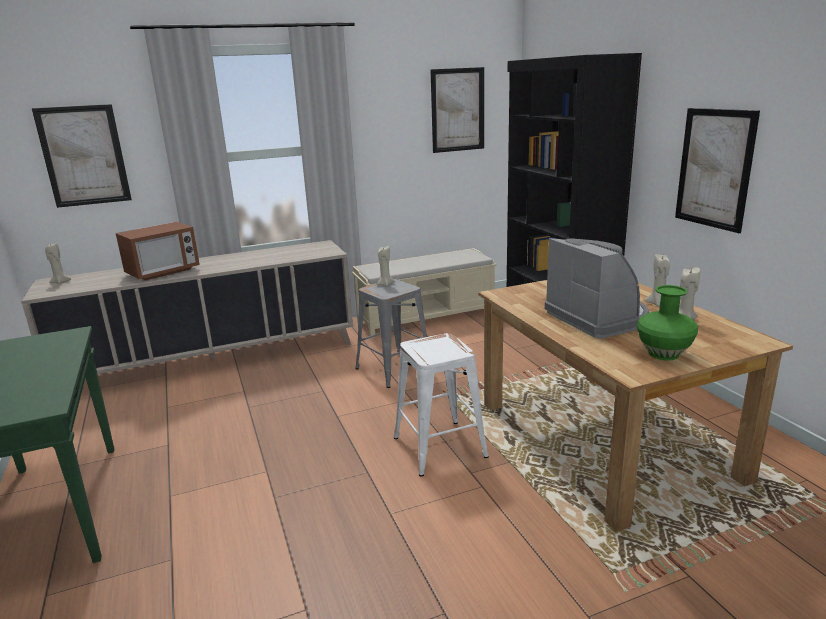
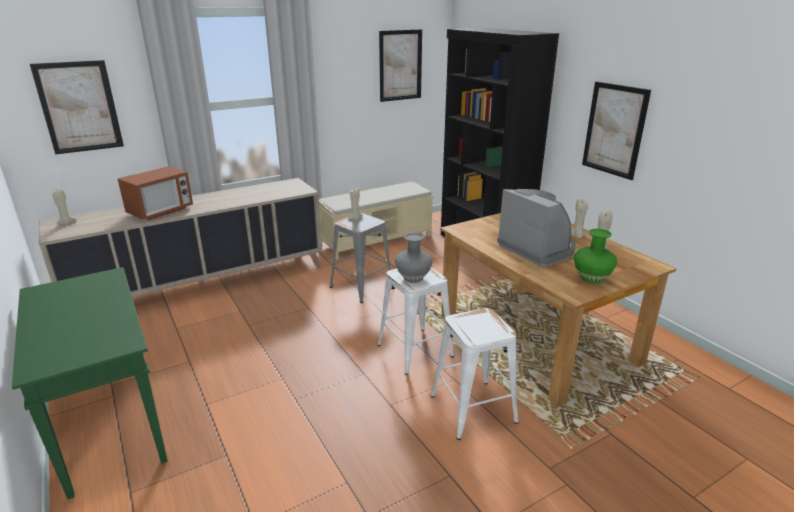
camera: 10 degrees left, 5 degrees up
(431, 350) = (413, 278): none -> grey vase
(496, 526) = (472, 409): none -> white stool

